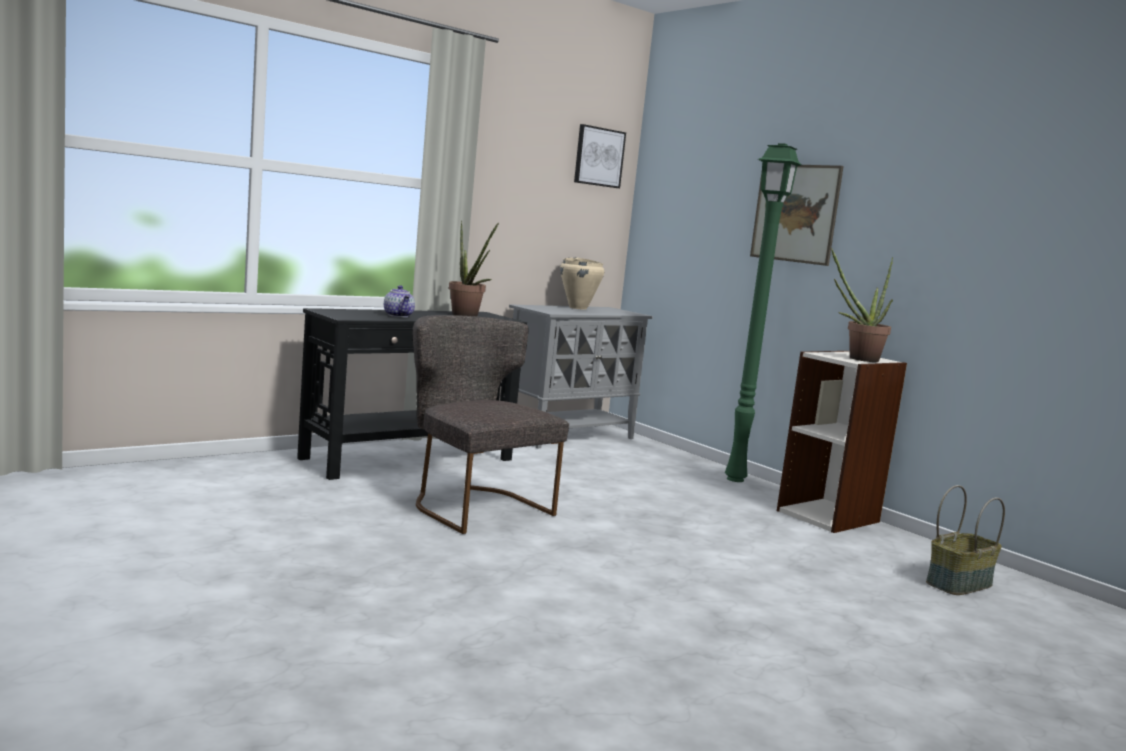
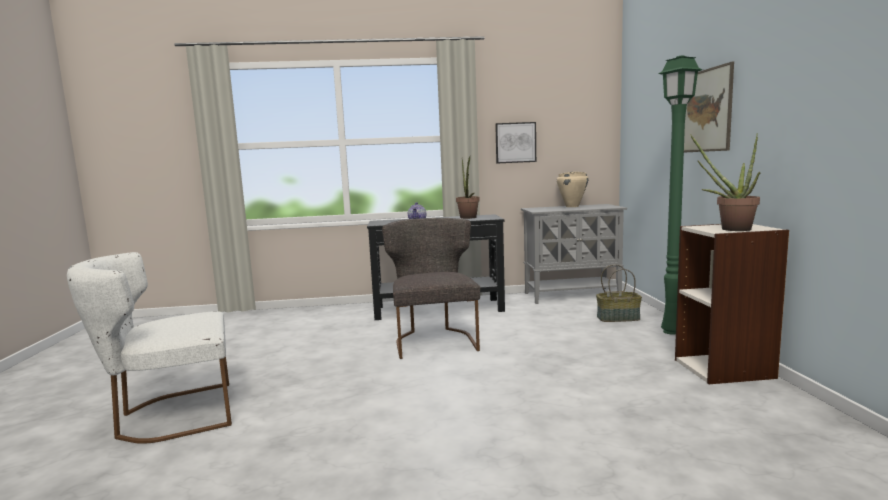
camera: 35 degrees right, 0 degrees up
(216, 654) = (170, 416): none -> white chair
(598, 157) = (584, 99): picture -> picture (515, 142)
(958, 583) = (796, 450): basket -> basket (618, 318)

